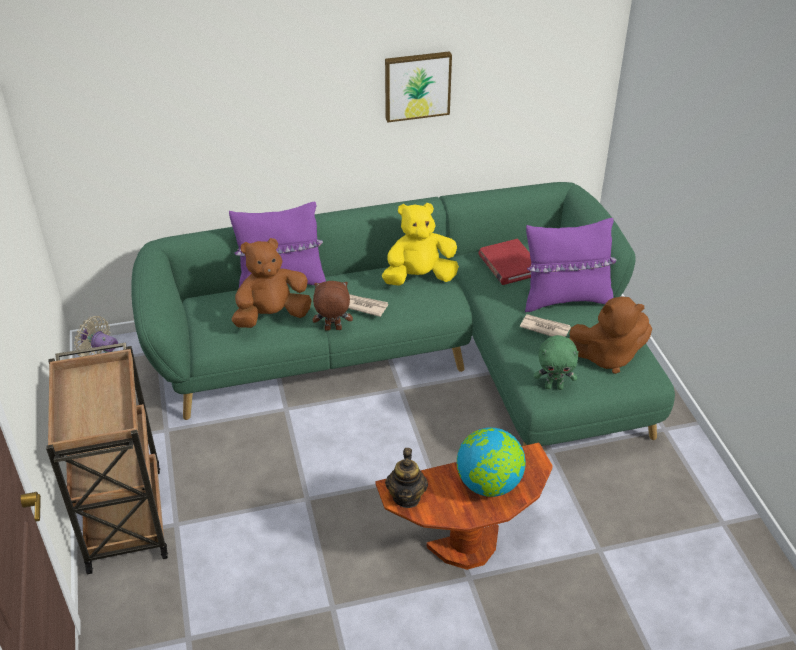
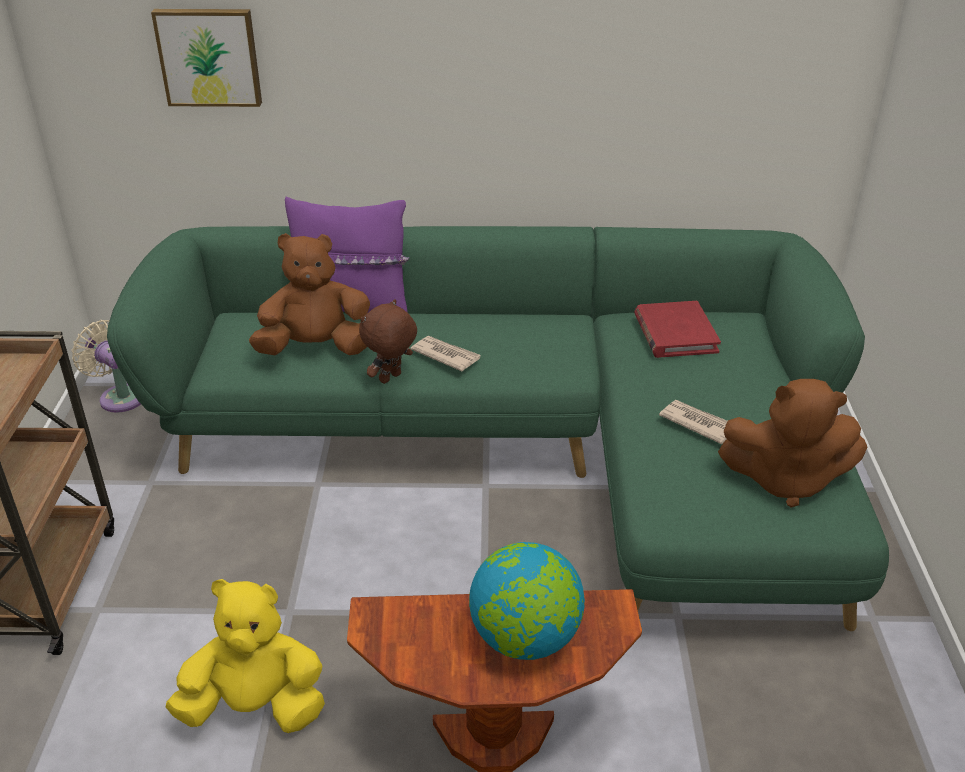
camera: 15 degrees right, 5 degrees down
(332, 329) = (391, 379): brown plush toy -> brown plush toy turned 60 degrees counterclockwise
(407, 497) = (387, 631): teapot -> none
(417, 85) = (571, 53): picture -> picture (209, 56)
(419, 278) = (540, 332): yellow plush toy -> yellow plush toy (256, 707)
(554, 386) = (685, 509): green plush toy -> none
(565, 299) = (744, 390): purple pillow -> none

